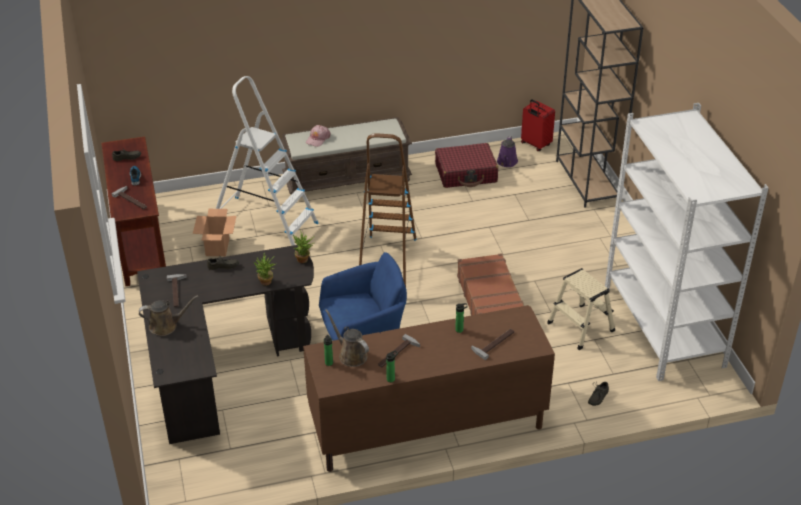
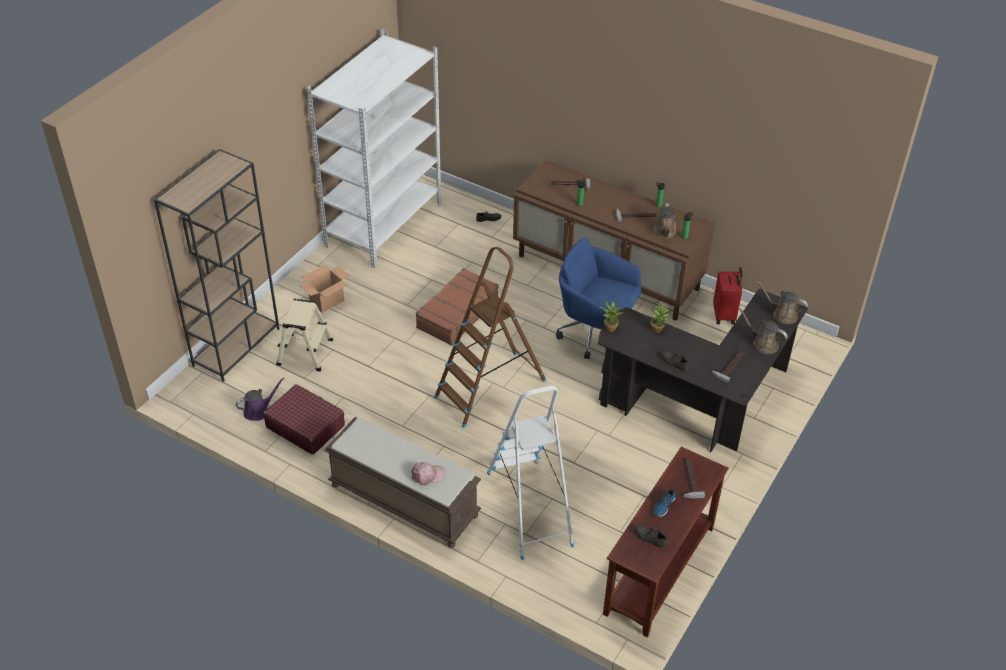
camera: 135 degrees left, 5 degrees up
(171, 362) = (782, 314): none -> brown watering can
(217, 247) = (597, 512): cardboard box -> cardboard box (327, 301)
(535, 144) = (207, 410): red suitcase -> red suitcase (724, 315)
(581, 327) = (430, 258): beige step ladder -> beige step ladder (305, 352)

